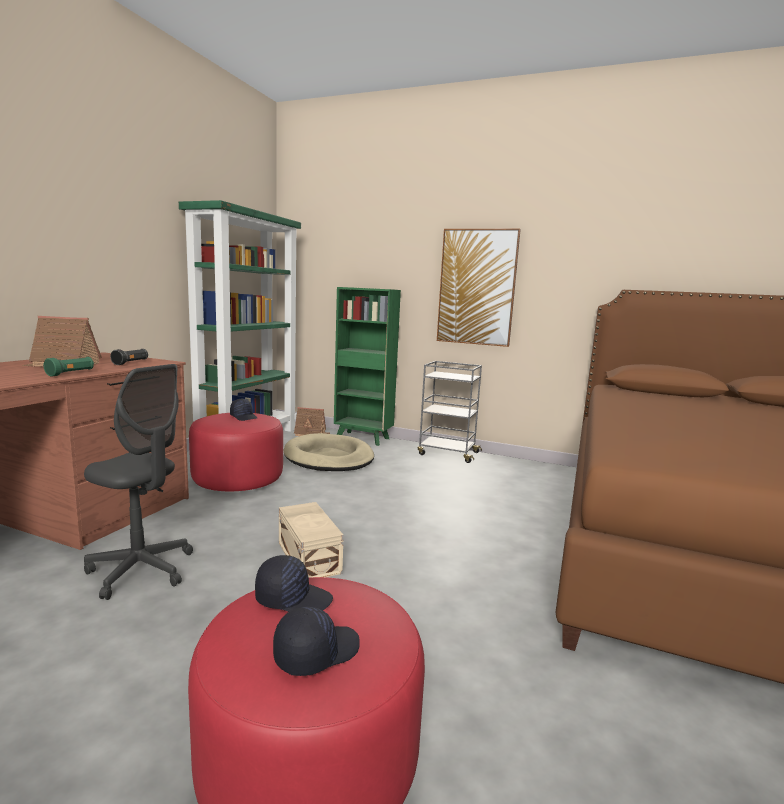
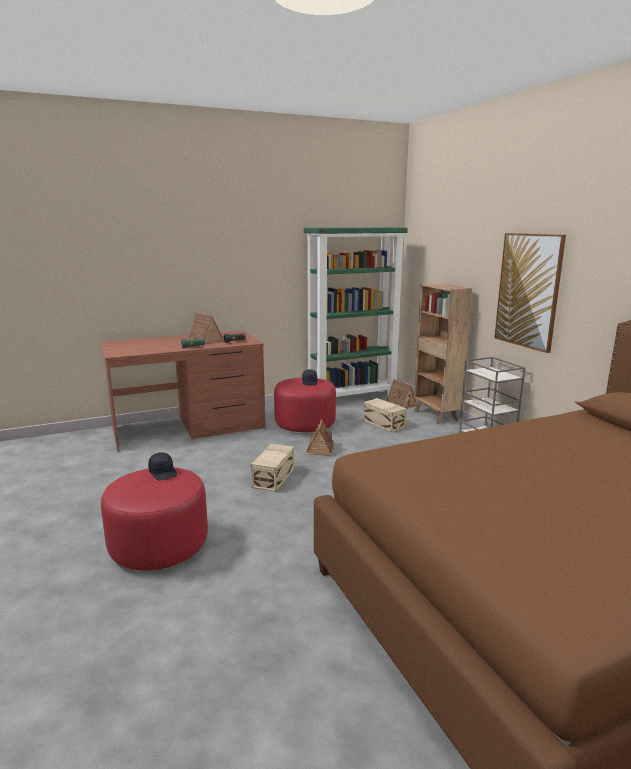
camera: 45 degrees right, 5 degrees up
(141, 570) = (201, 457): grey office chair -> none
(305, 502) = (320, 448): none -> toy house
(316, 652) = (139, 490): black cap -> none
(329, 457) = (383, 424): beige dog bed -> beige storage box
(363, 439) = (436, 416): green bookcase -> brown bookcase

